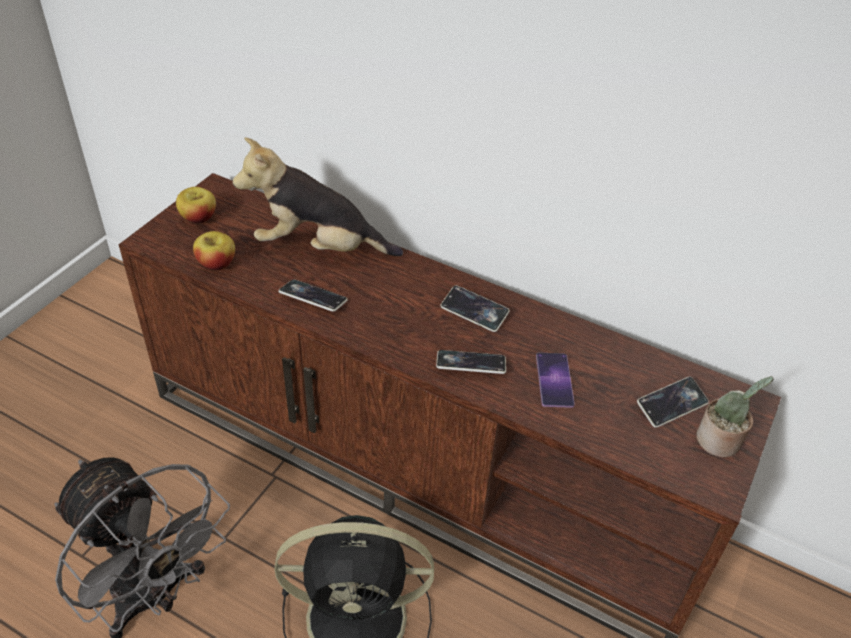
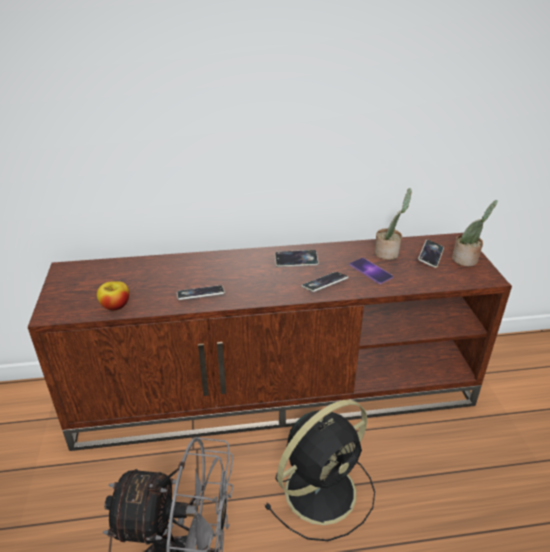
camera: 35 degrees left, 10 degrees down
(198, 218) = (72, 288): apple -> none
(319, 248) = (172, 270): plush toy -> none
(613, 367) = (388, 253): none -> potted plant

